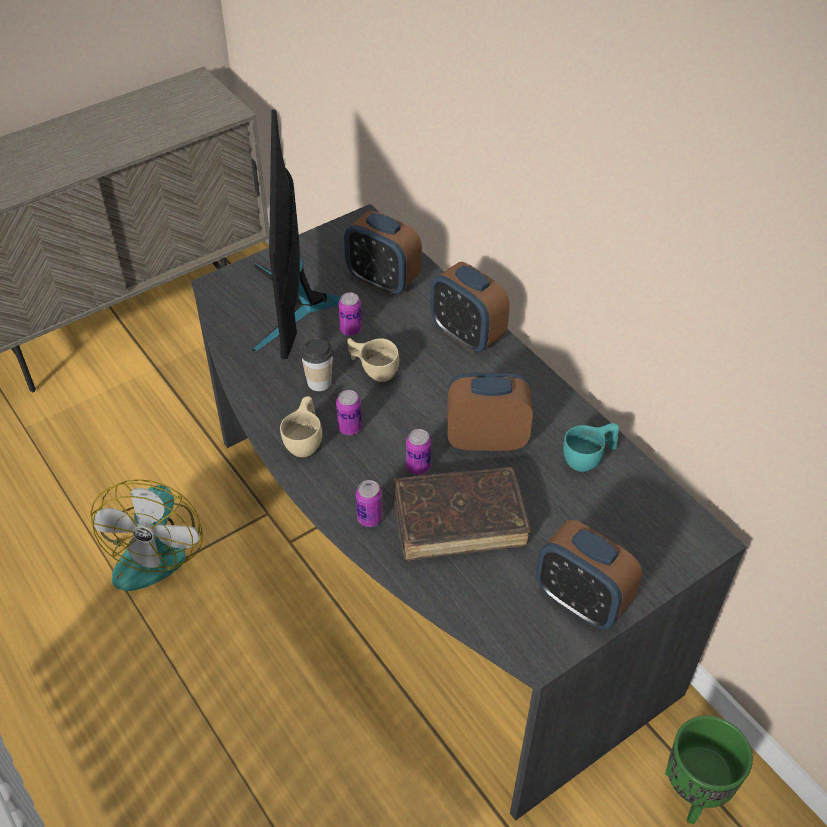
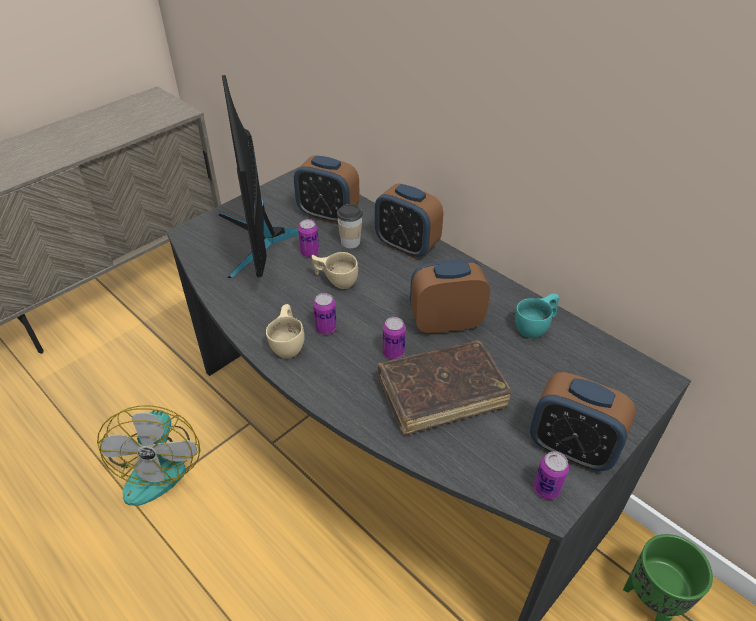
camera: 10 degrees left, 5 degrees down
(319, 382) = (291, 295): cup -> cup (350, 242)
(370, 518) = (361, 402): can -> can (546, 489)

